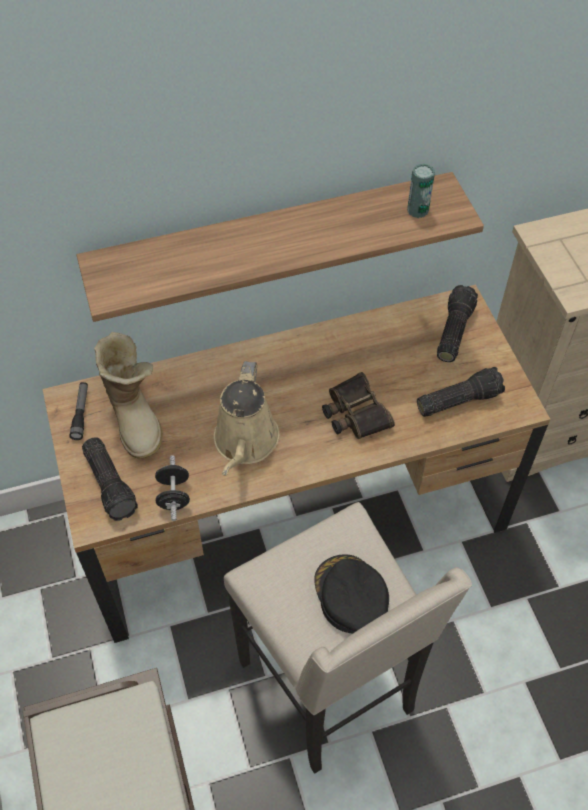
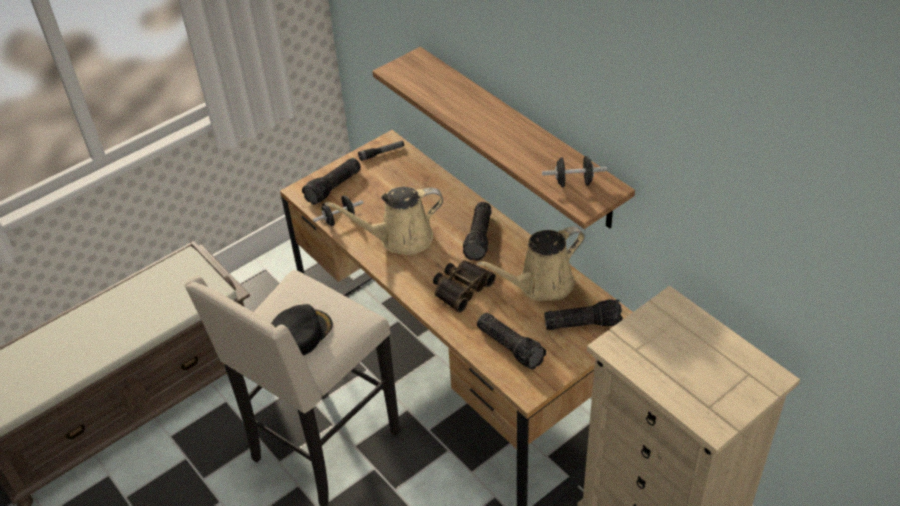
camera: 70 degrees right, 10 degrees down
(136, 416) = (393, 178): boot -> none
(287, 369) = (480, 238): none -> flashlight
(385, 344) = (541, 285): none -> beige watering can
(418, 210) = (573, 182): can -> black dumbbell

